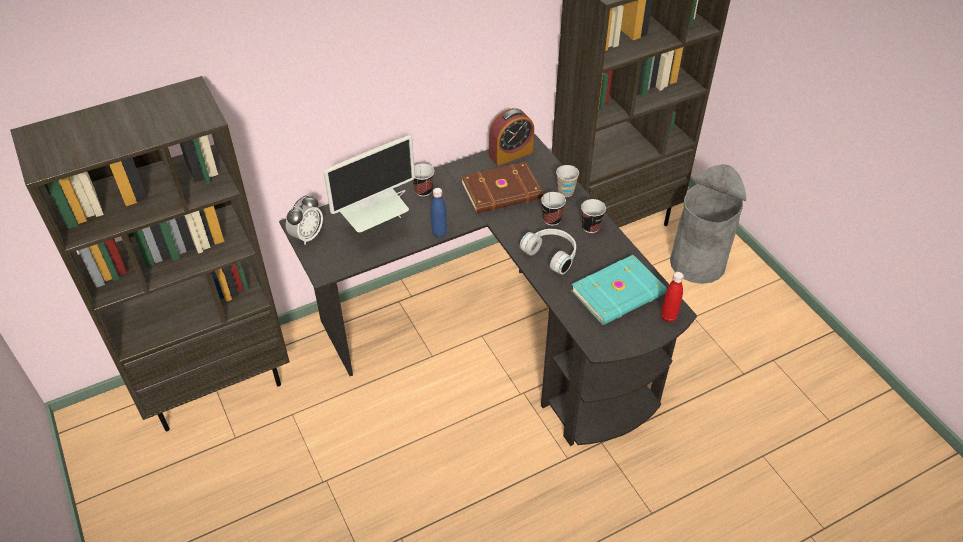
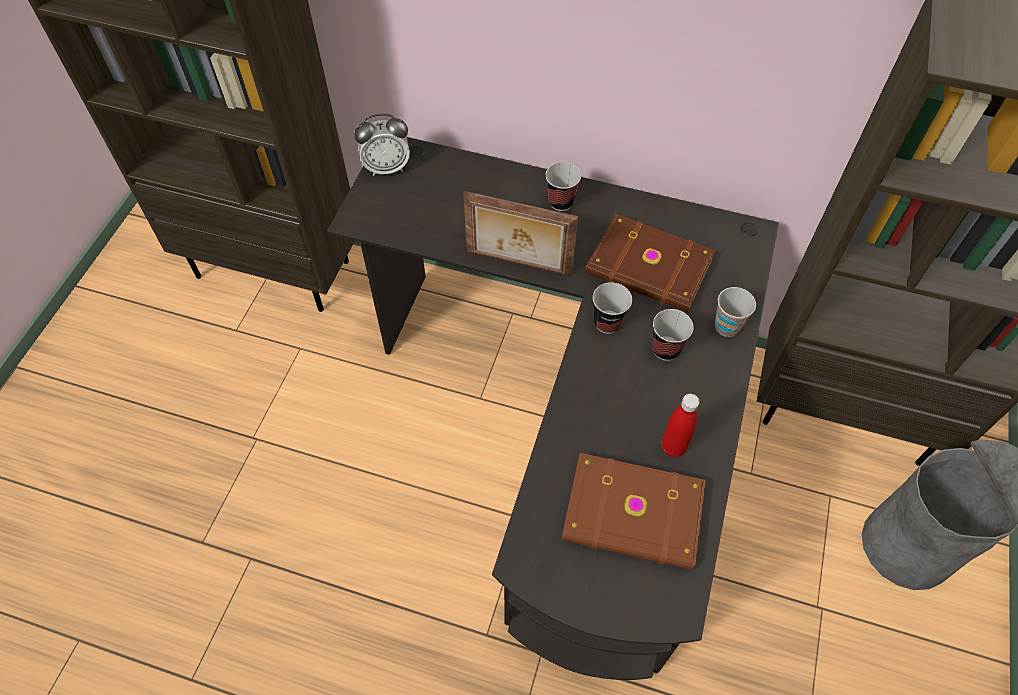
camera: 45 degrees right, 10 degrees up
(375, 229) = (459, 209): monitor -> none
(439, 233) = (518, 265): blue bottle -> picture frame
(511, 154) = (715, 228): alarm clock -> none
(552, 254) = (613, 394): white headphones -> none
(591, 227) = (704, 398): cup -> cup (608, 323)
(619, 293) = (633, 516): turquoise book -> brown book
(668, 317) = (659, 605): red bottle -> red bottle (673, 447)

